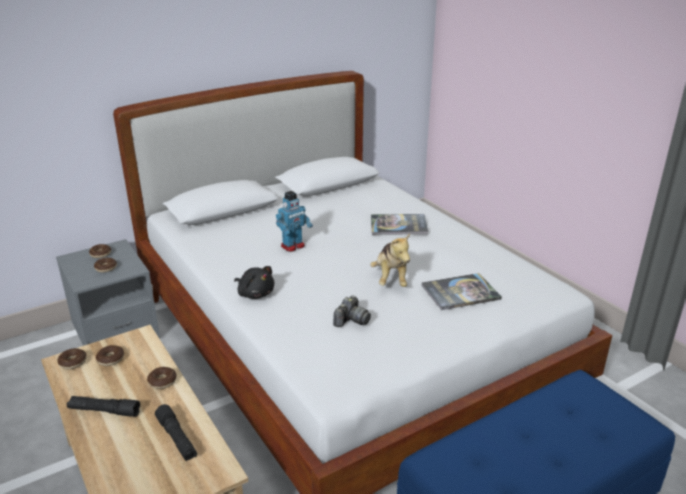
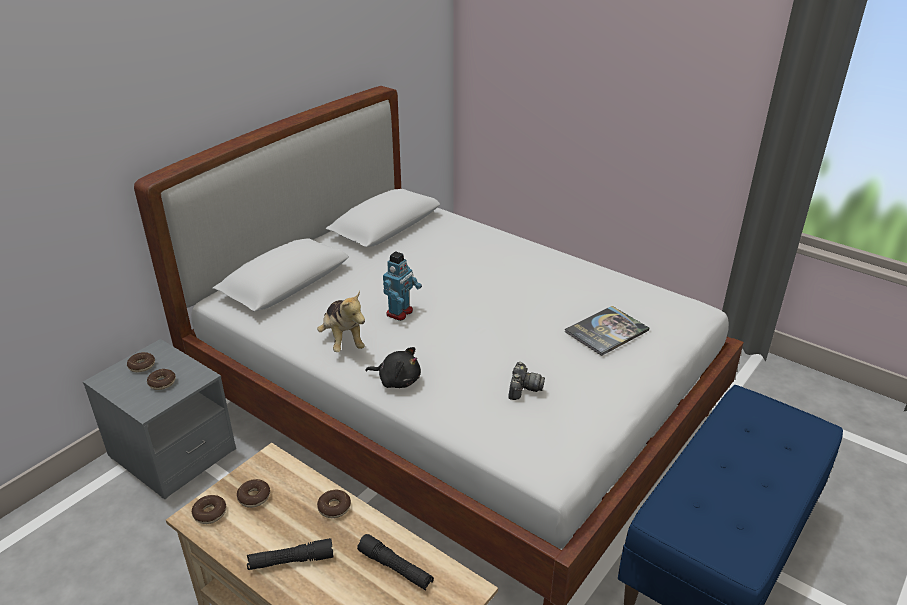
camera: 20 degrees left, 5 degrees up
(391, 278) = (528, 330): plush toy -> plush toy (343, 340)
(398, 225) = (496, 264): book -> none

